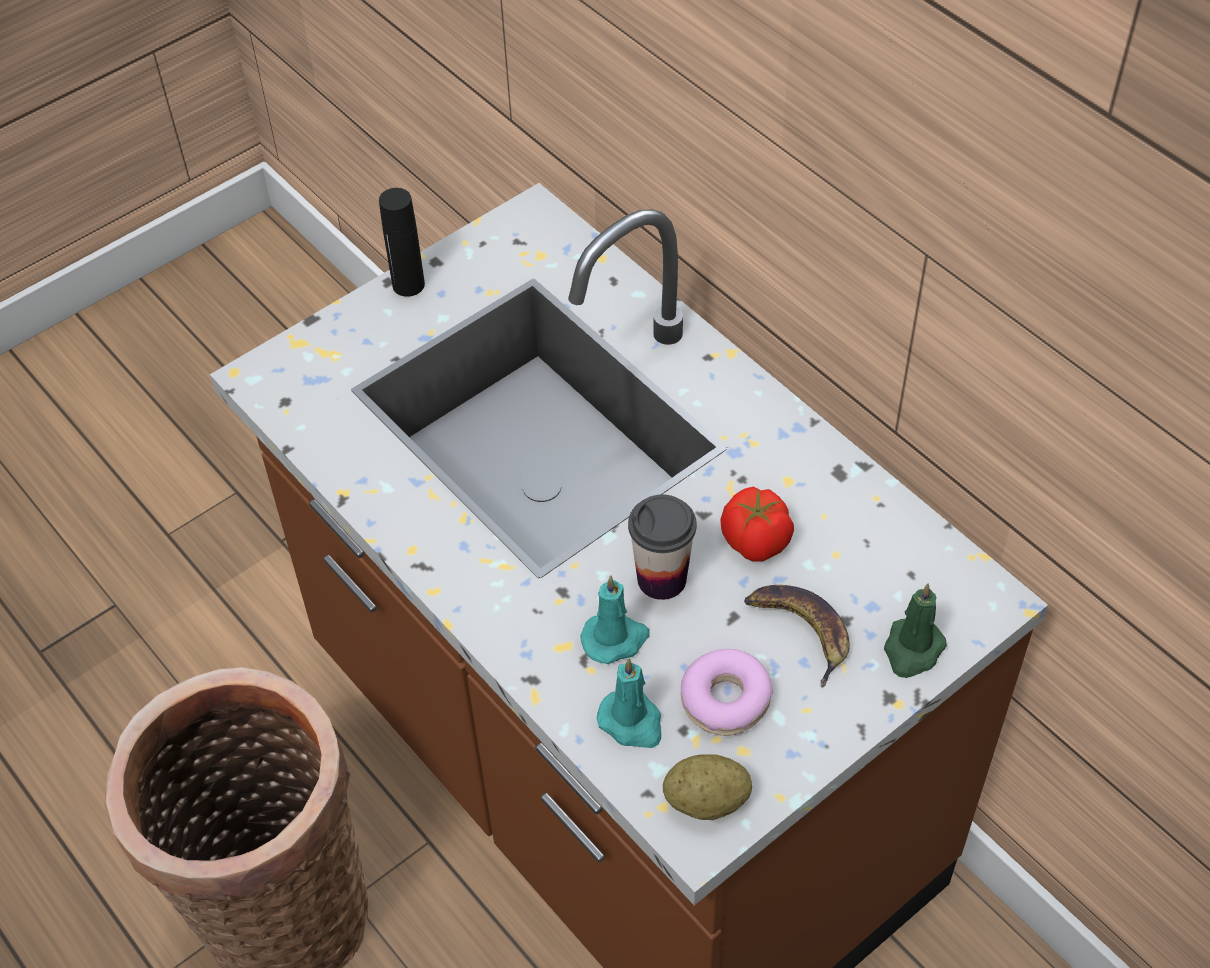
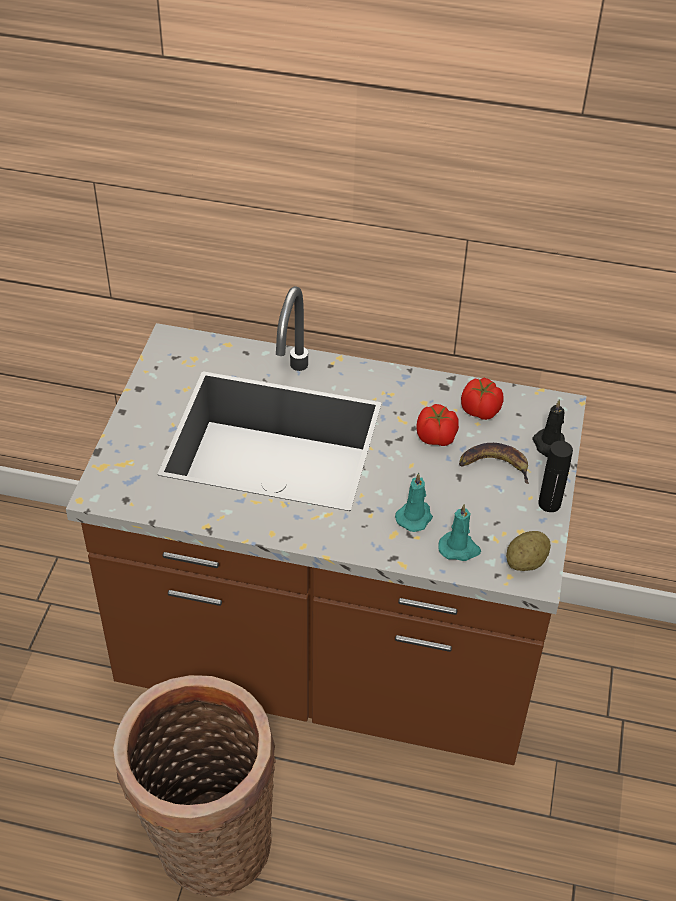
camera: 40 degrees left, 5 degrees down
(408, 285) = (135, 407): black bottle -> black bottle (549, 503)
(661, 579) = (409, 478): cup -> none
(725, 700) = (491, 514): donut -> none
(858, 538) = (480, 411): none -> tomato
(912, 650) = (550, 446): green candle -> black candle

